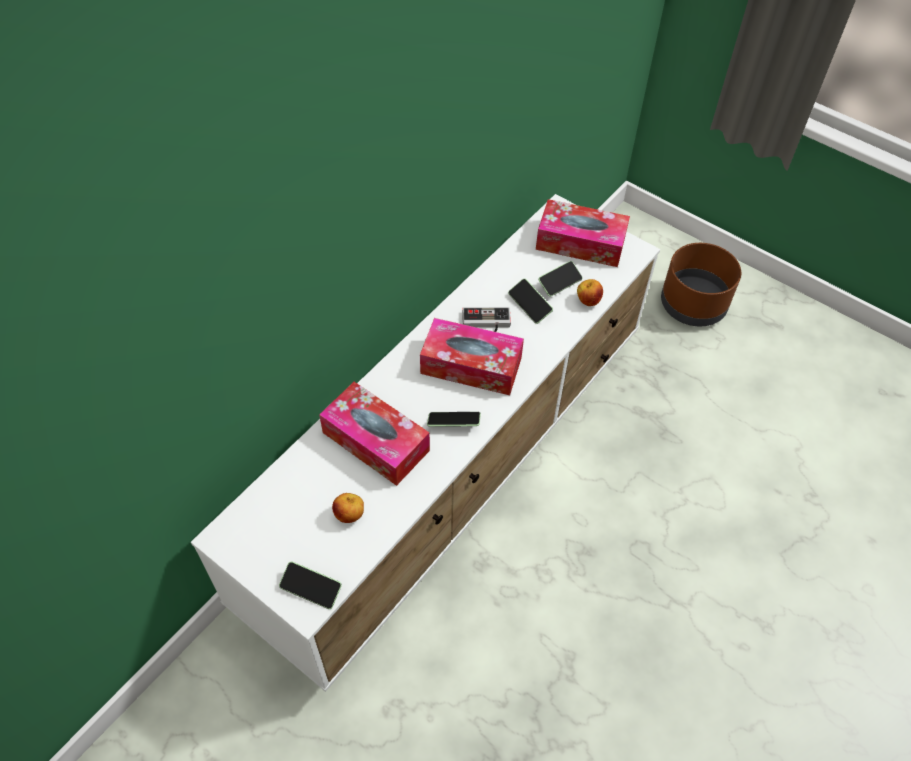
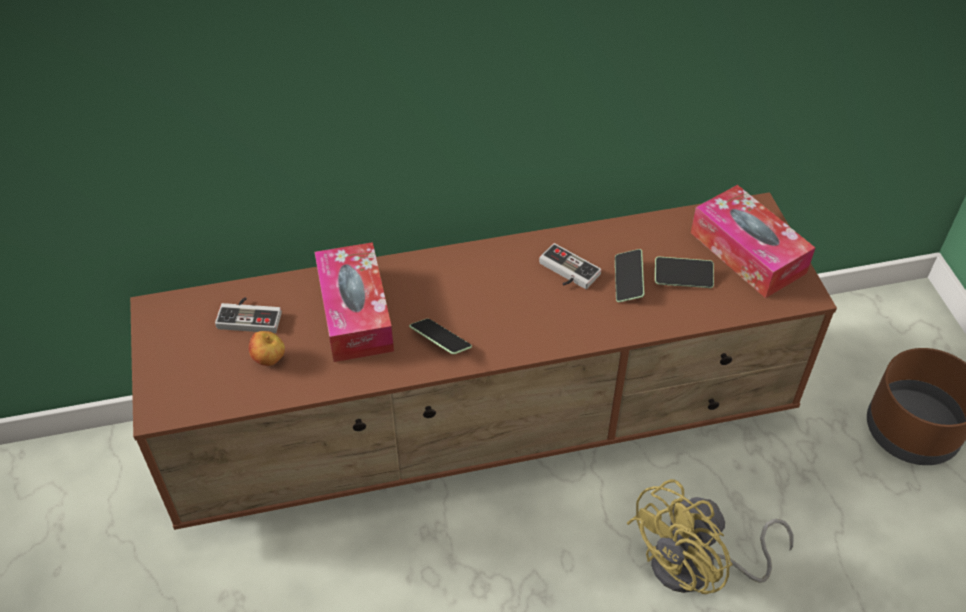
camera: 40 degrees right, 5 degrees down
(302, 493) = (251, 316): none -> game controller
(311, 588) = (177, 397): phone -> none
(455, 470) = (486, 430): white tv stand -> brown tv stand
(471, 365) = (511, 301): tissue box -> none
(588, 301) = (696, 312): apple -> none
(654, 469) = (696, 568): none -> yellow fan

